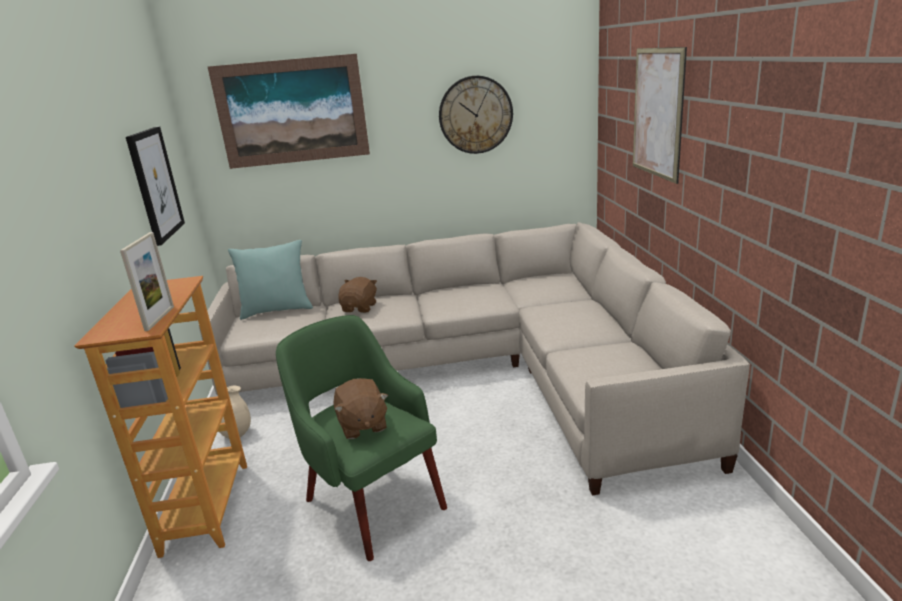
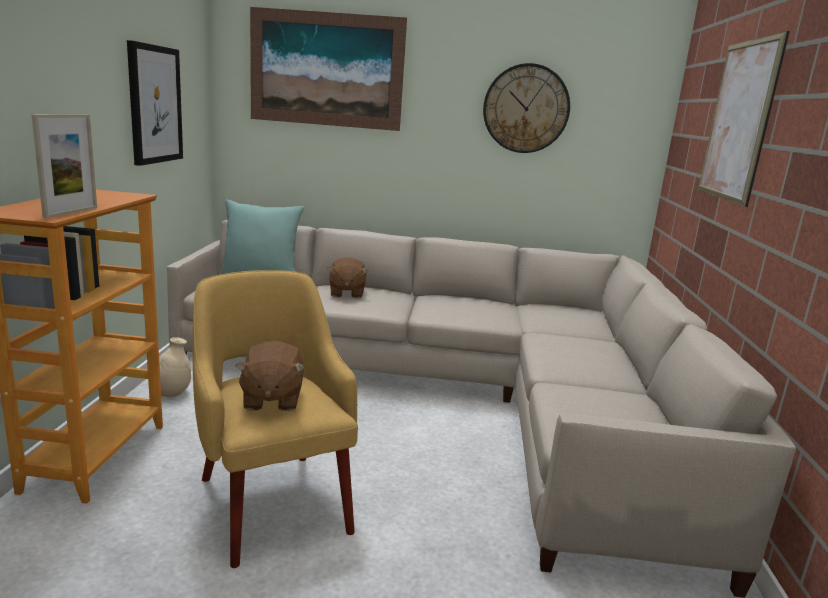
camera: 10 degrees right, 5 degrees down
(360, 308) = (346, 293): brown plush toy -> brown plush toy turned 150 degrees clockwise
(372, 501) = (272, 501): green armchair -> yellow armchair

